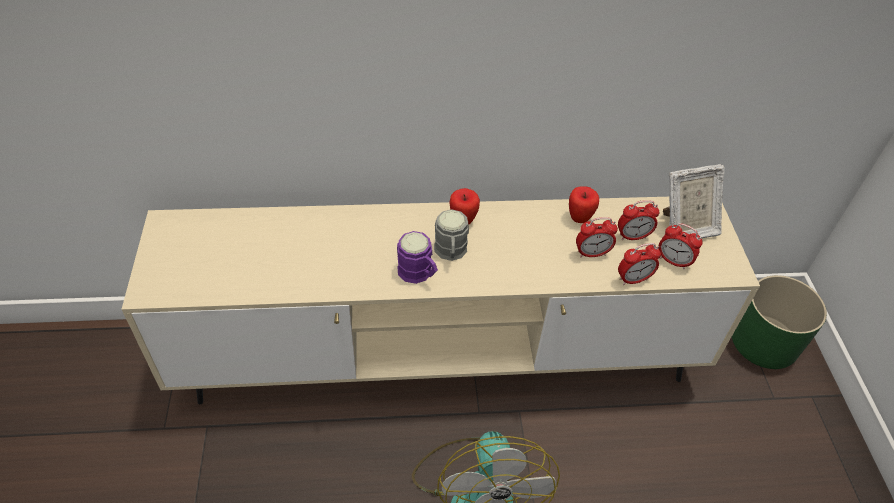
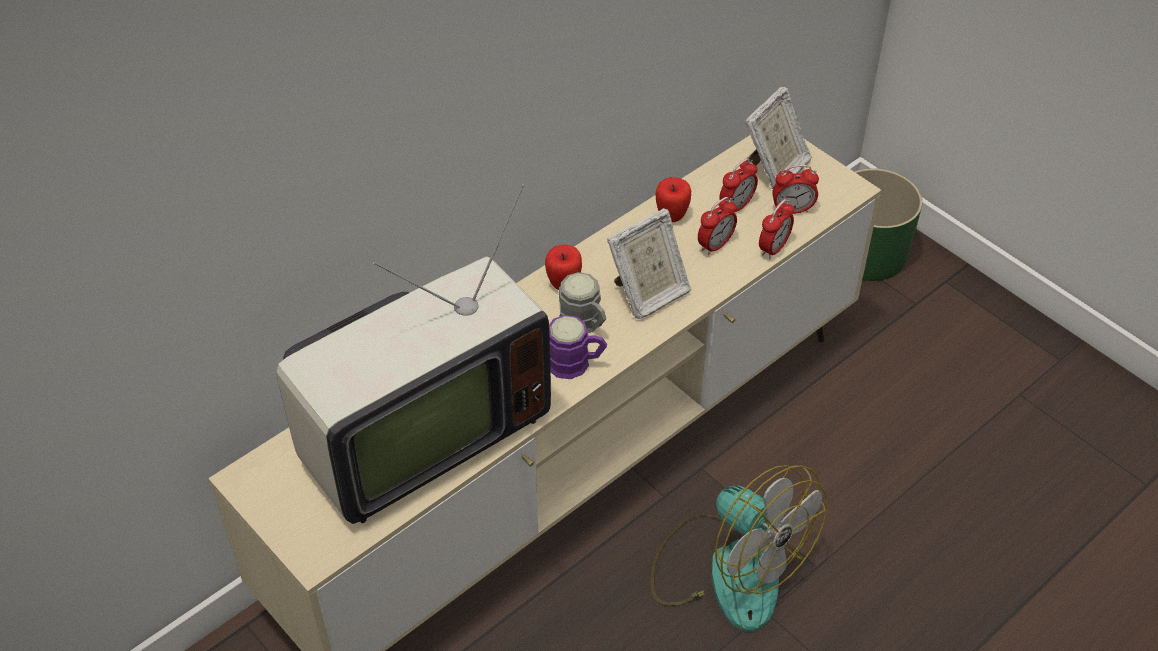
camera: 35 degrees left, 0 degrees up
(278, 258) = (417, 436): none -> television
(512, 258) = (648, 294): none -> picture frame

